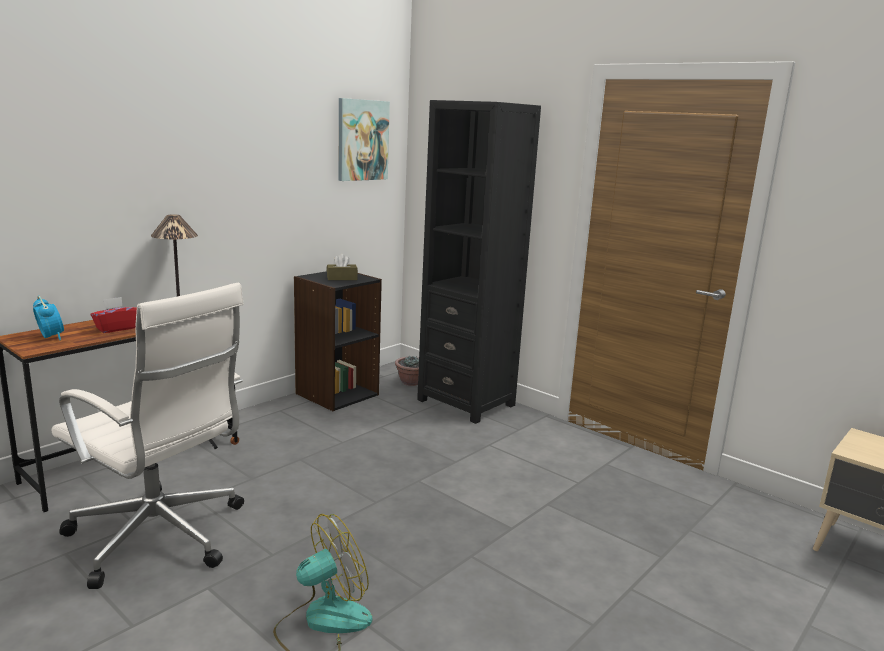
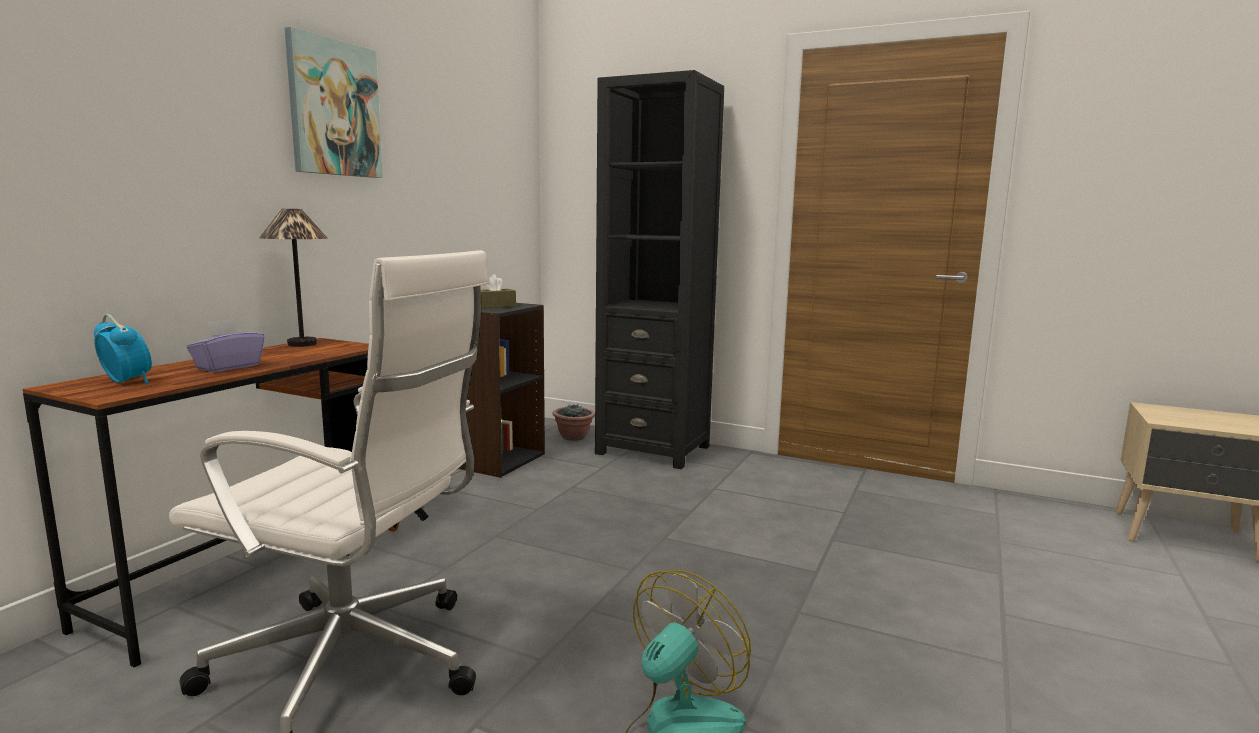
camera: 15 degrees left, 5 degrees down
(116, 328) = (228, 367): red tissue box -> purple tissue box
(362, 140) = (497, 140): picture -> picture (334, 108)

